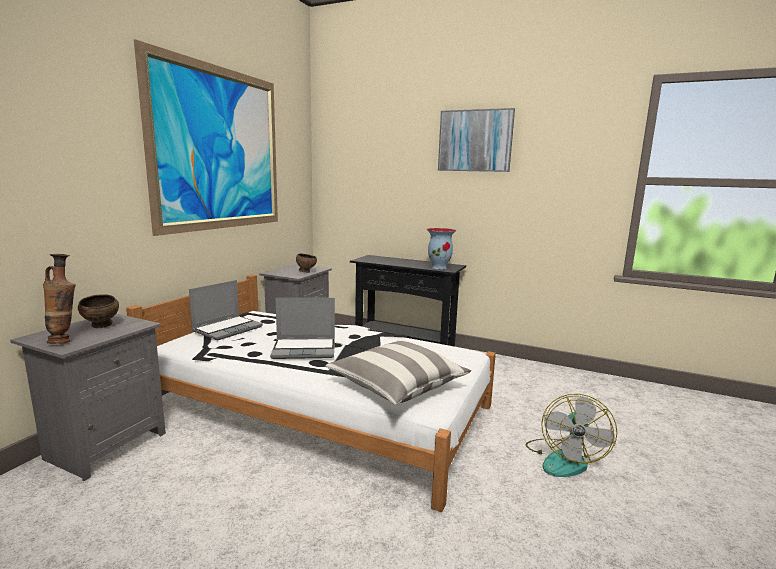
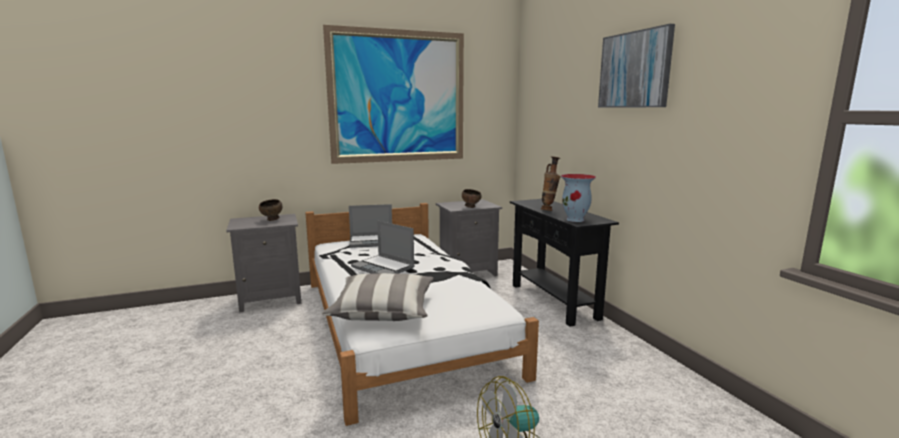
camera: 45 degrees right, 0 degrees up
(65, 341) = (242, 224): vase -> vase (549, 210)

